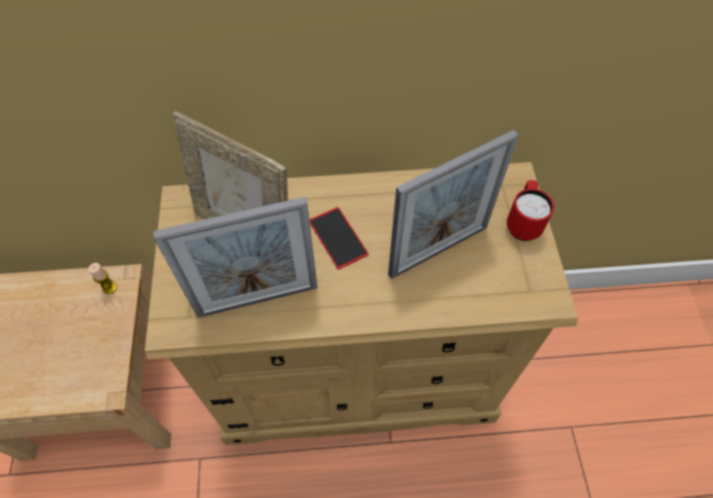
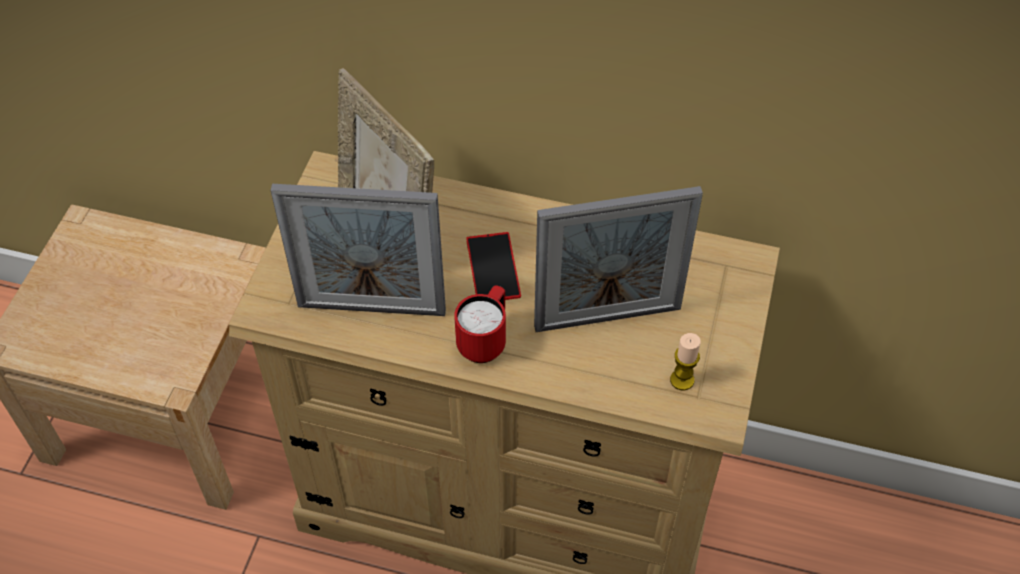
camera: 20 degrees right, 5 degrees down
(109, 288) = (218, 265): candle -> candle (682, 380)
(523, 223) = (730, 317): red mug -> red mug (485, 340)

